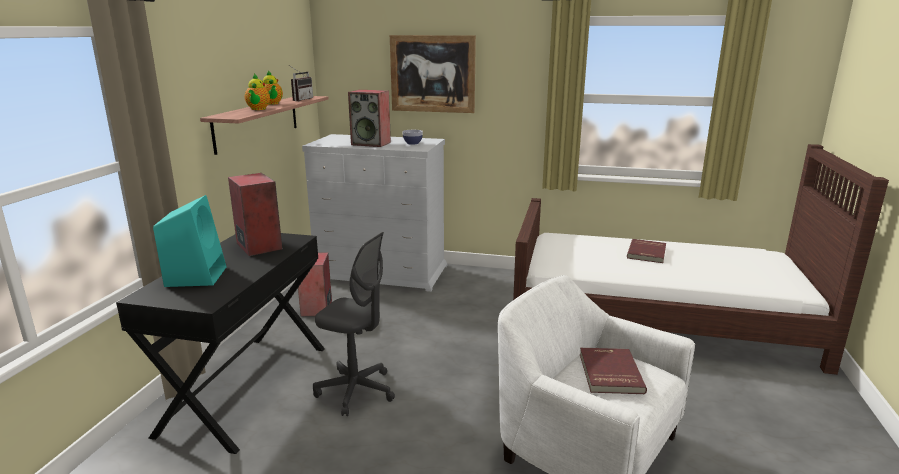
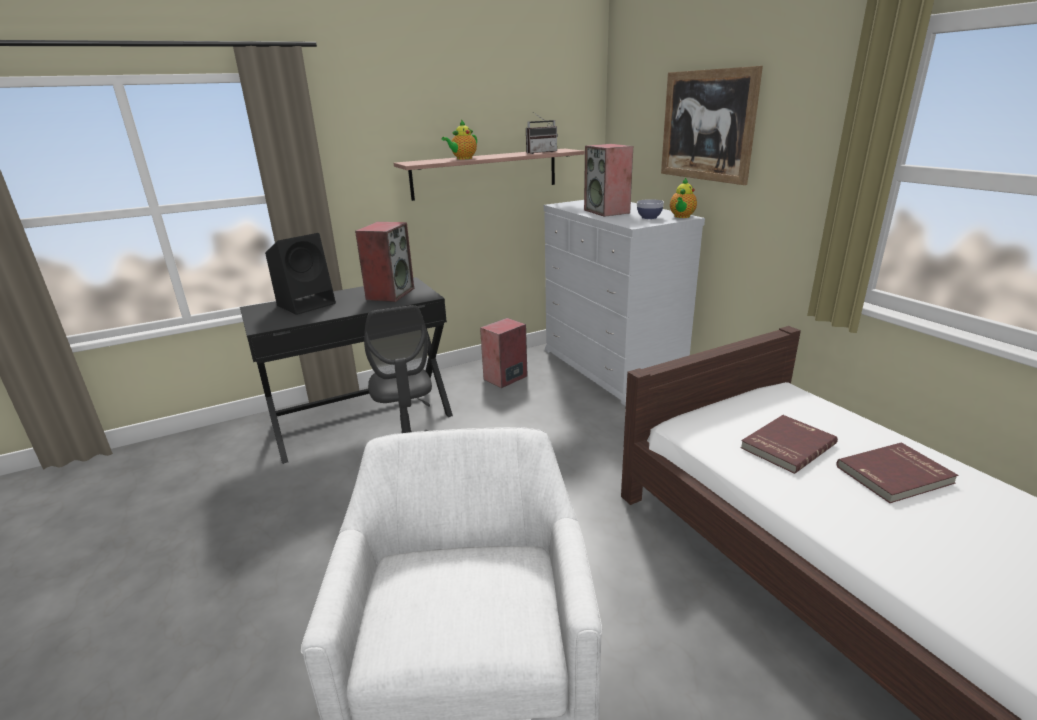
camera: 50 degrees right, 5 degrees up
(196, 276) = (307, 304): turquoise speaker -> black speaker
(272, 104) = (499, 154): teapot -> teapot (681, 217)
(609, 373) = (468, 587): red book -> red book (786, 445)

